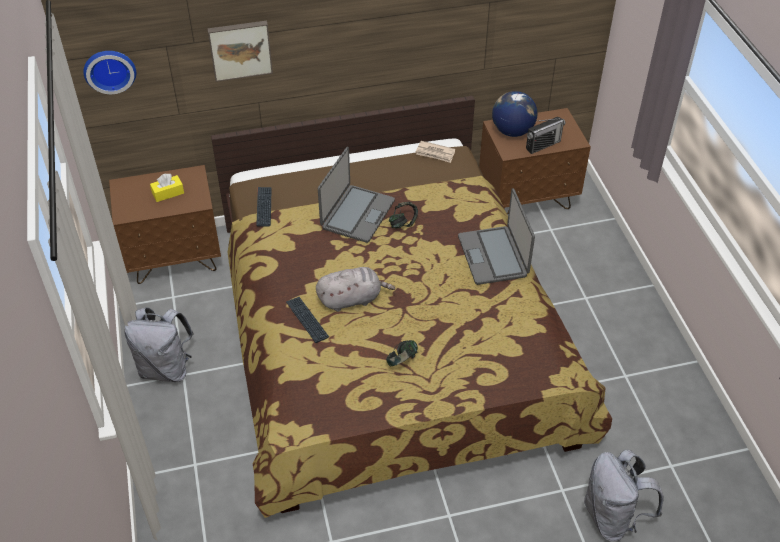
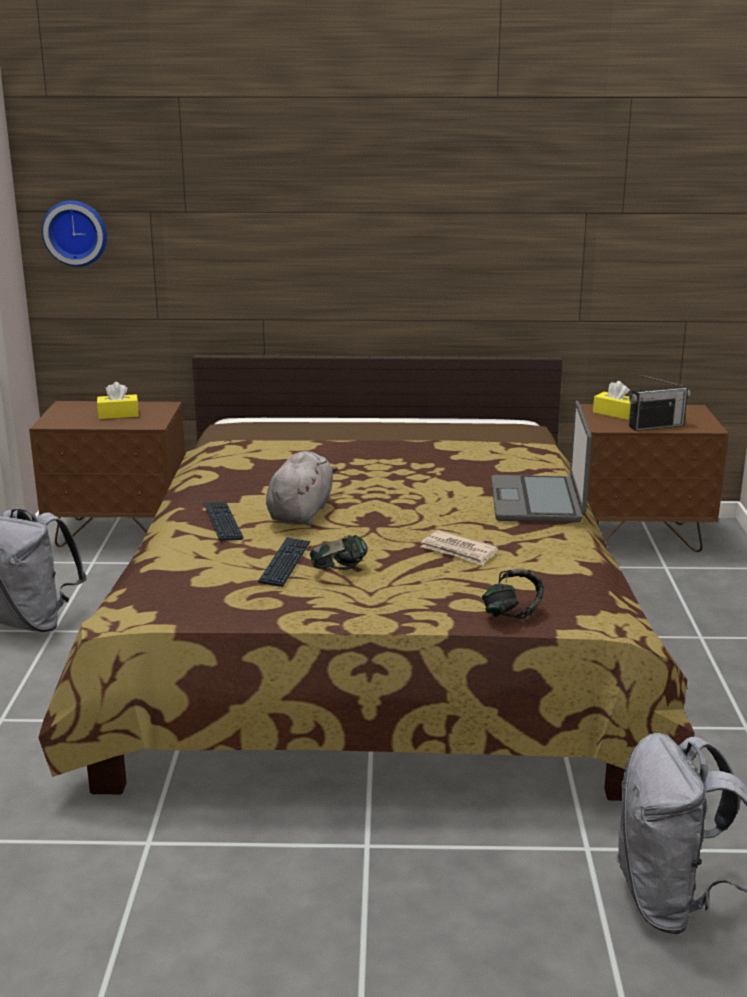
camera: 15 degrees right, 25 degrees down
(240, 49) = (243, 230): picture -> none
(264, 207) = (233, 436): keyboard -> keyboard (285, 563)
(352, 299) = (301, 513): grey plush toy -> grey plush toy turned 75 degrees counterclockwise
(357, 214) = (356, 452): laptop -> none
(403, 223) = (416, 464): headphones -> headphones (511, 613)
(435, 153) = (497, 424): newspaper -> newspaper (459, 551)
(512, 131) = (615, 413): globe -> yellow tissue box

